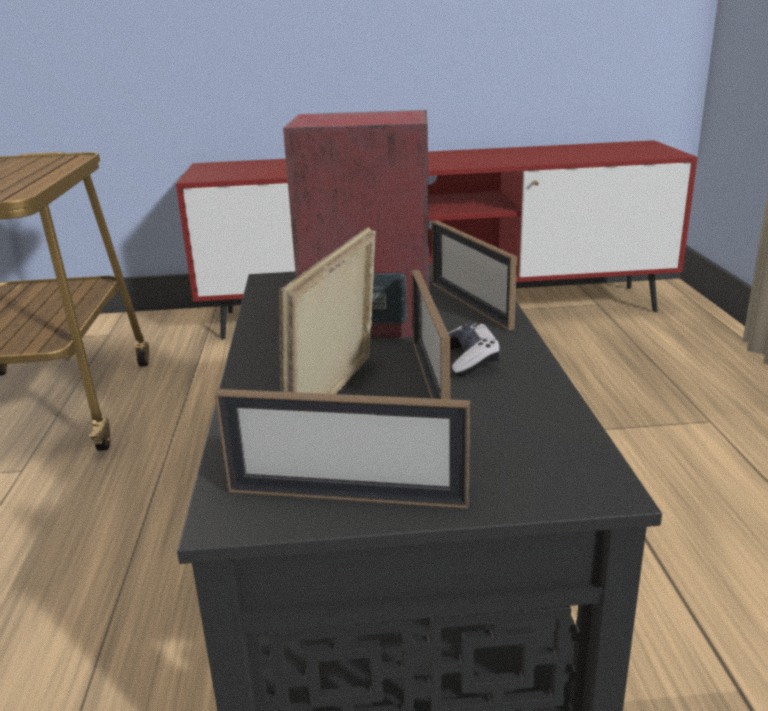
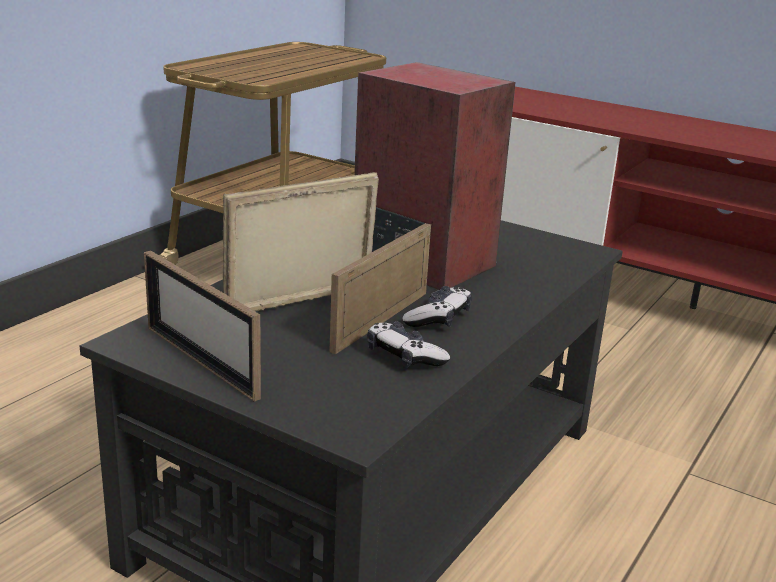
camera: 35 degrees right, 0 degrees up
(470, 305) = (525, 280): picture frame -> none
(506, 403) = (404, 357): none -> game controller

